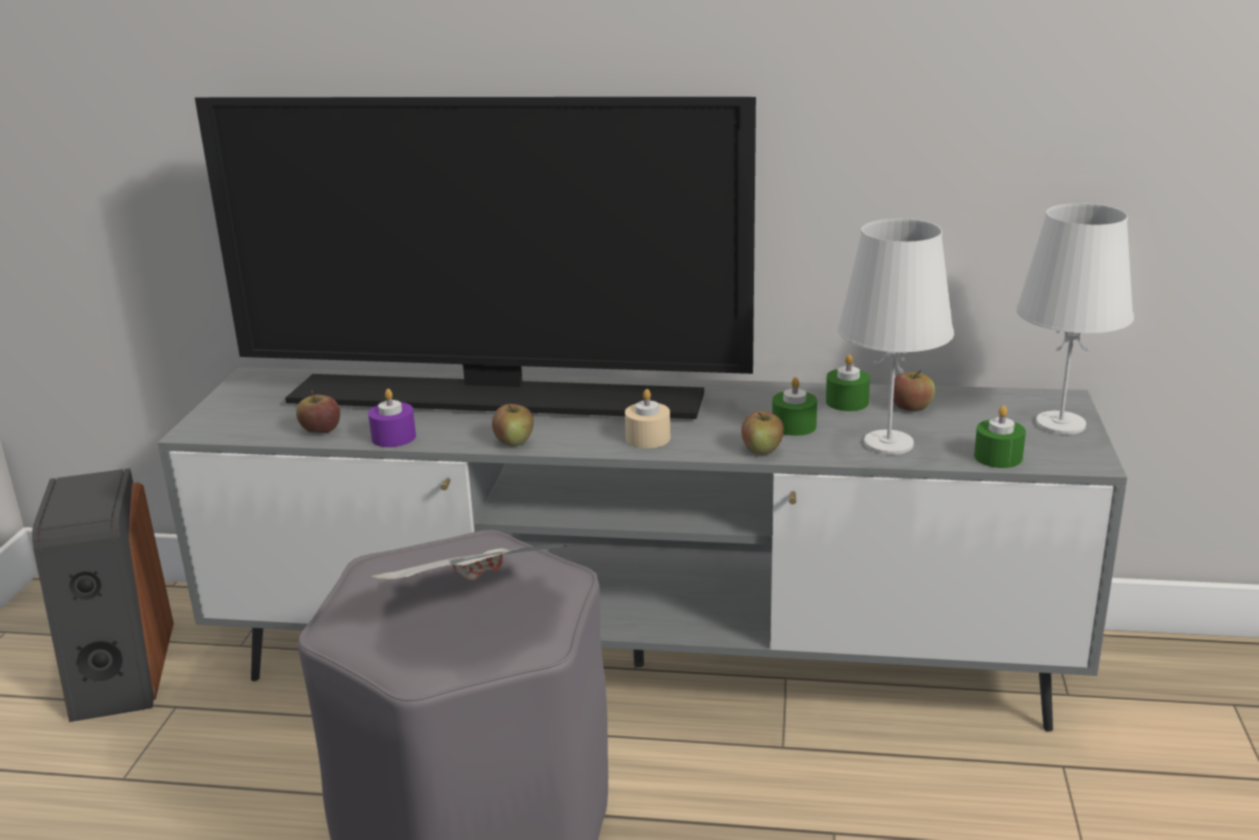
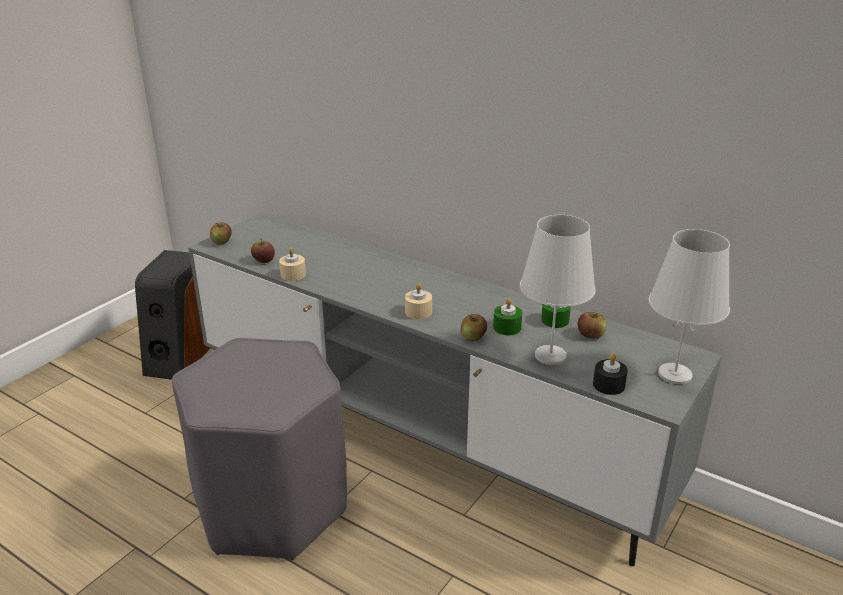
camera: 25 degrees right, 5 degrees up
(393, 437) = (293, 274): purple candle -> beige candle
(475, 606) = (261, 384): newspaper -> none
(498, 398) = (366, 264): television -> none
(514, 441) = (348, 294): apple -> apple (222, 242)
(998, 457) = (608, 385): green candle -> black candle

